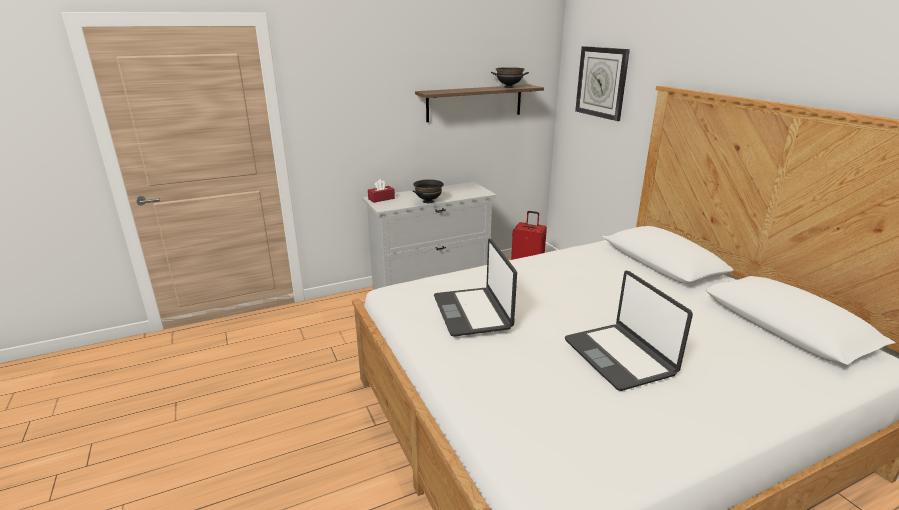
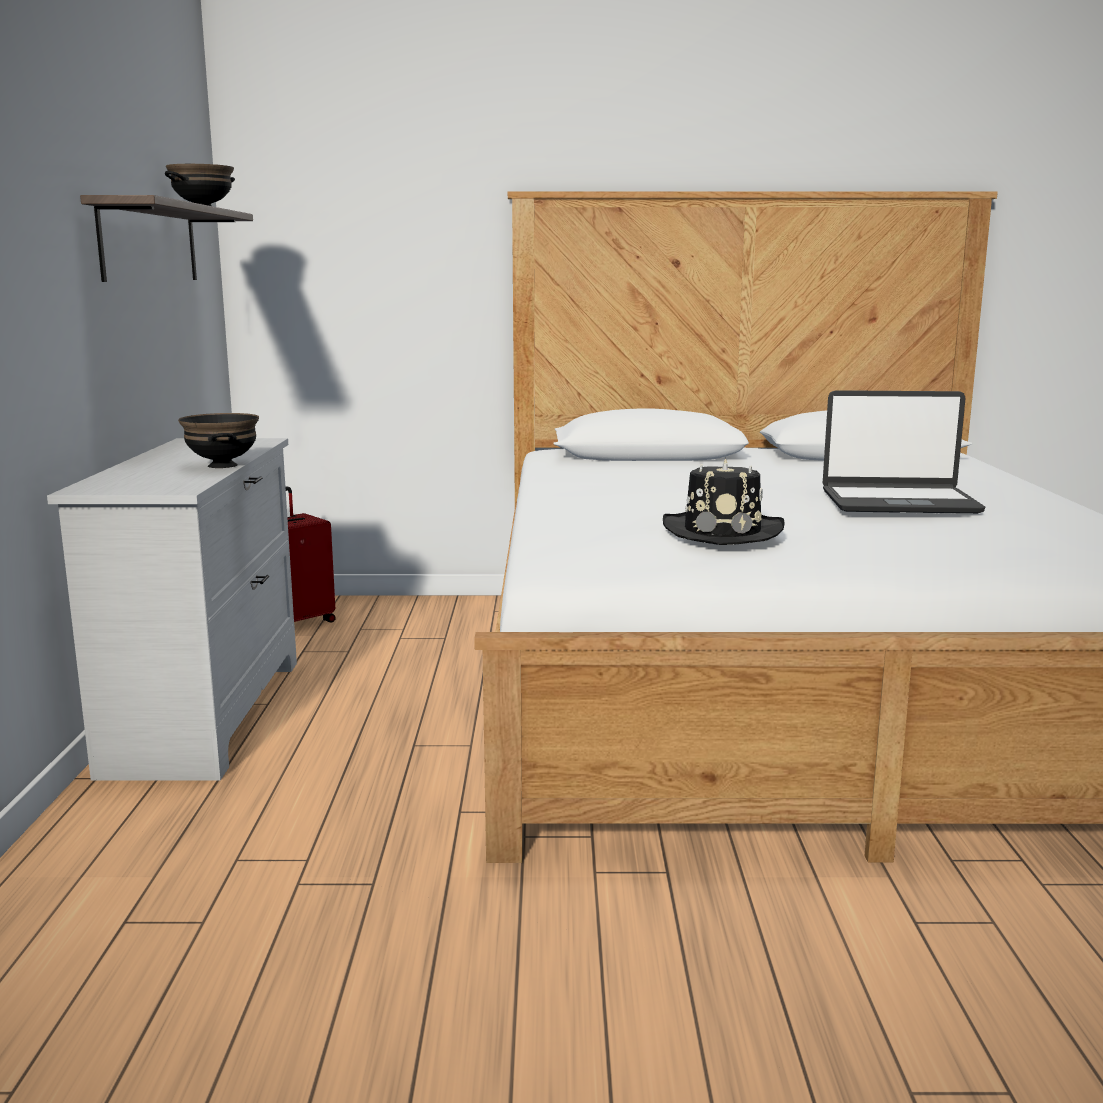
camera: 65 degrees left, 10 degrees down
(381, 199) = (110, 485): red tissue box -> none
(473, 312) = (723, 531): laptop -> black hat
(602, 82) = (357, 203): wall clock -> none

